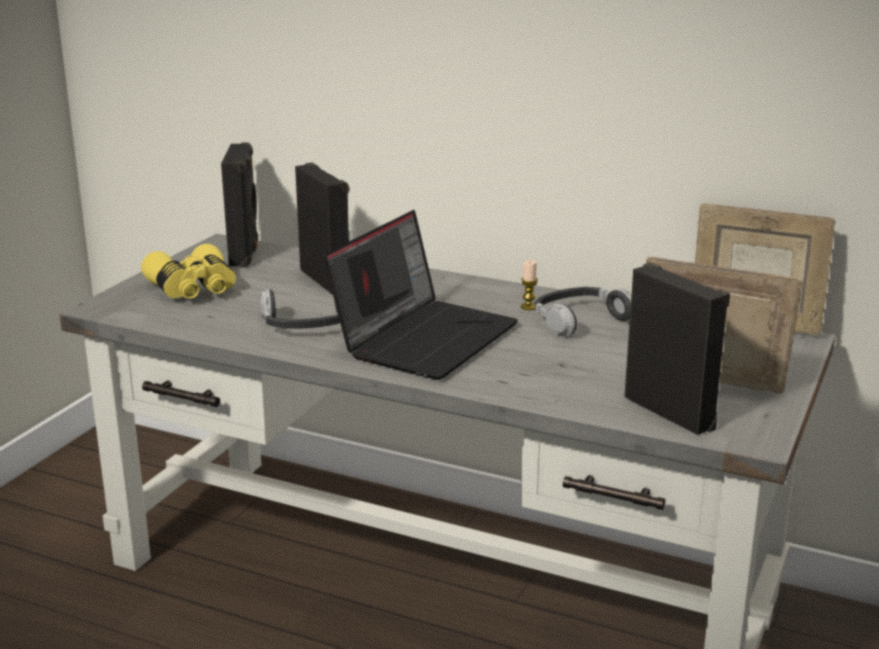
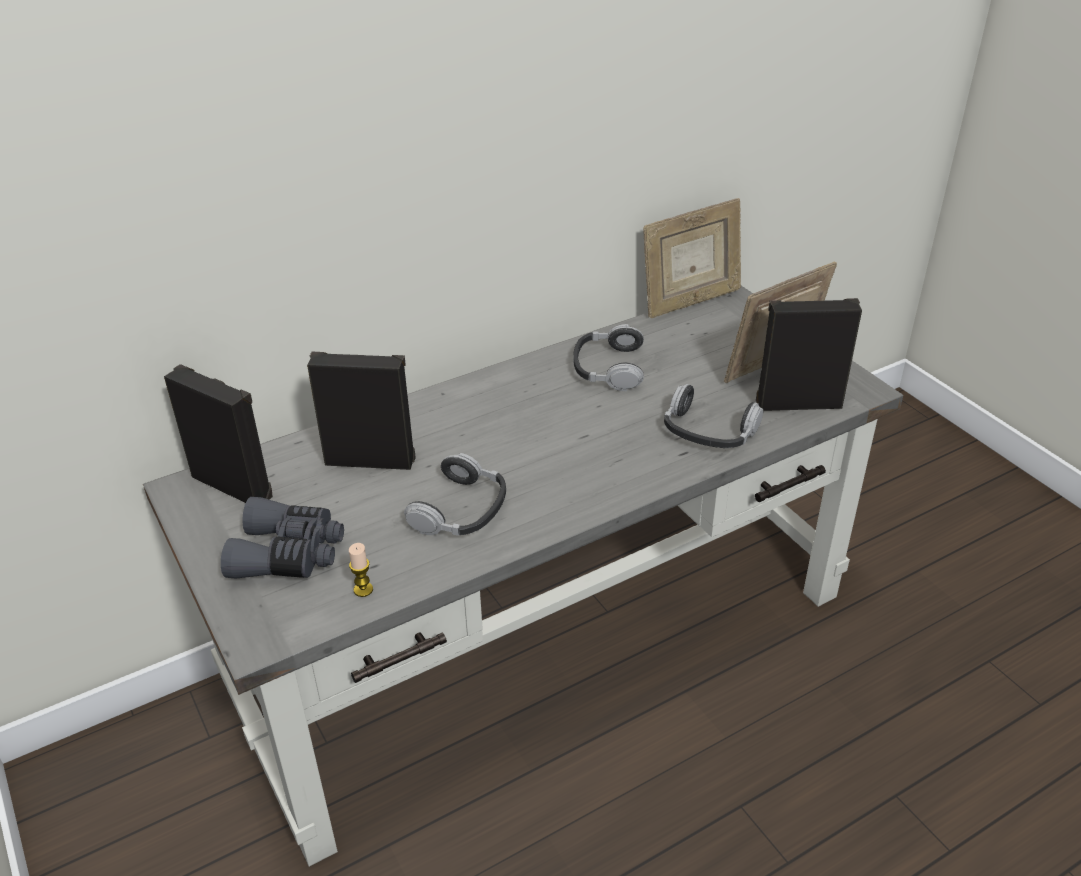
camera: 55 degrees left, 15 degrees up
(193, 289) = (289, 554): yellow binoculars -> grey binoculars
(425, 337) = (562, 456): laptop -> none
(528, 307) = (557, 379): candle -> candle (363, 589)
(553, 383) = (709, 431): none -> headphones

